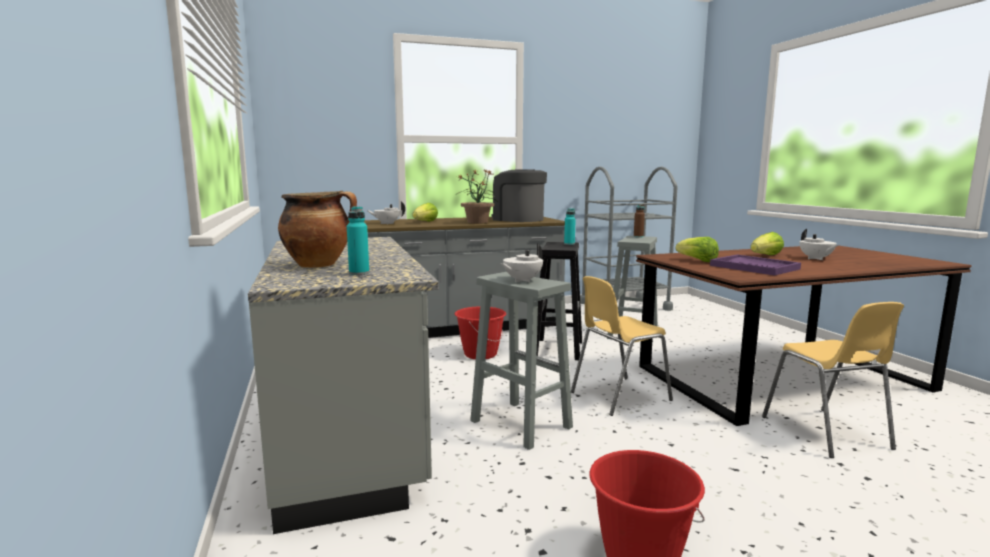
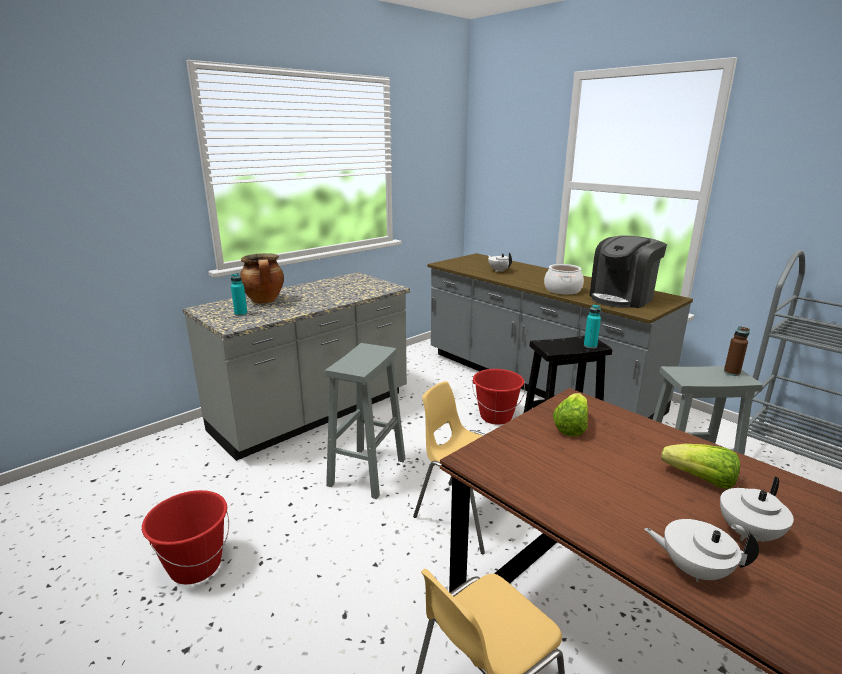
camera: 65 degrees right, 10 degrees up
(425, 222) = (532, 276): lettuce -> none
(477, 222) = (562, 290): potted plant -> cooking pot
(518, 219) = (622, 298): coffee machine -> coffee machine turned 150 degrees counterclockwise
(522, 280) = (359, 359): white teapot -> white teapot (693, 569)
(754, 267) = (566, 469): purple tray -> none

